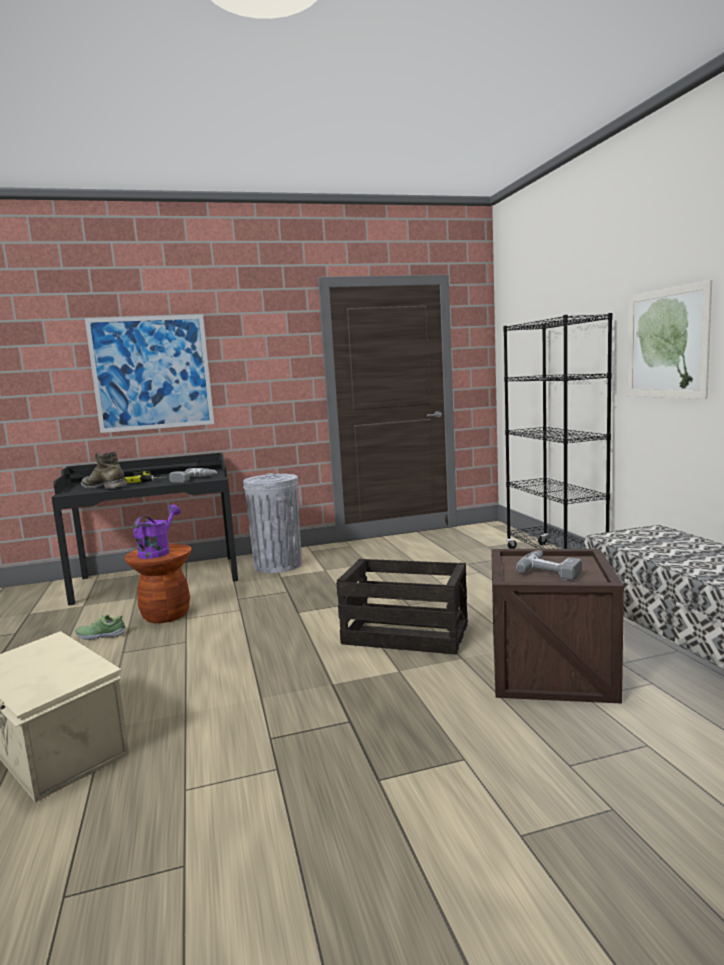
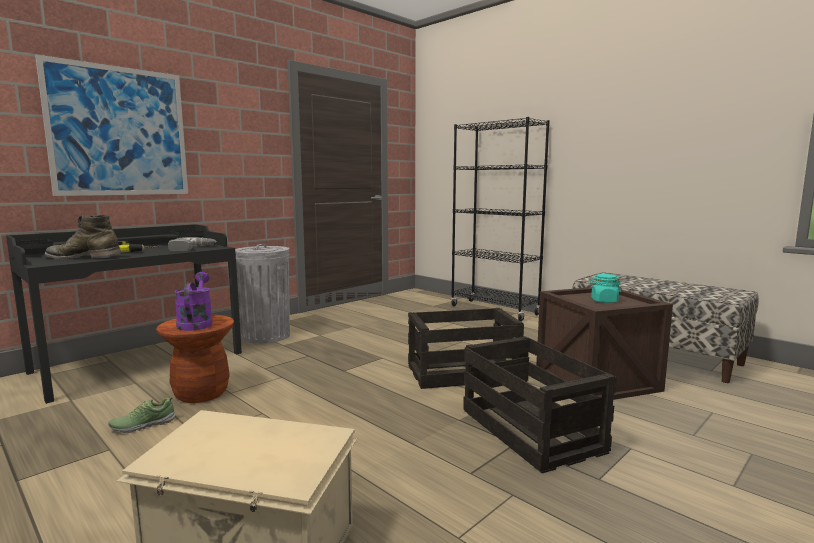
camera: 30 degrees left, 0 degrees up
(385, 713) = (532, 431): none -> crate
(552, 570) = (604, 301): power drill -> turquoise jar
(666, 343) = (598, 144): picture -> none

